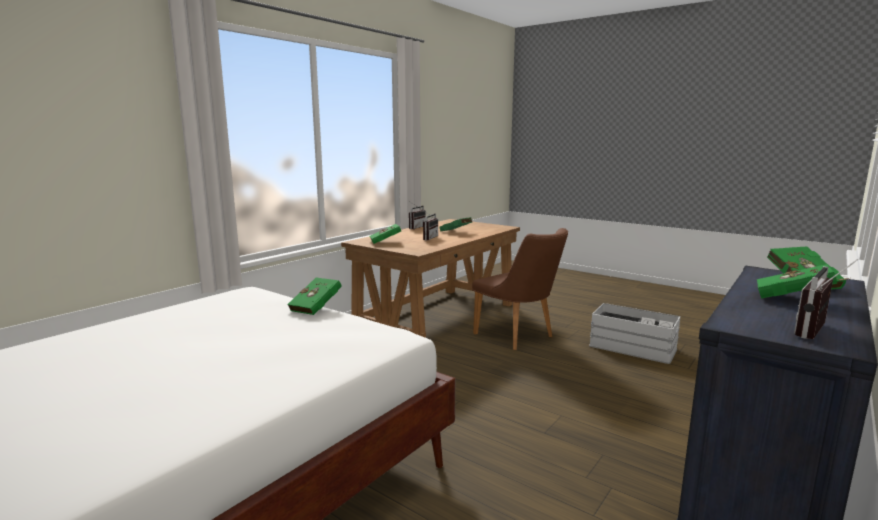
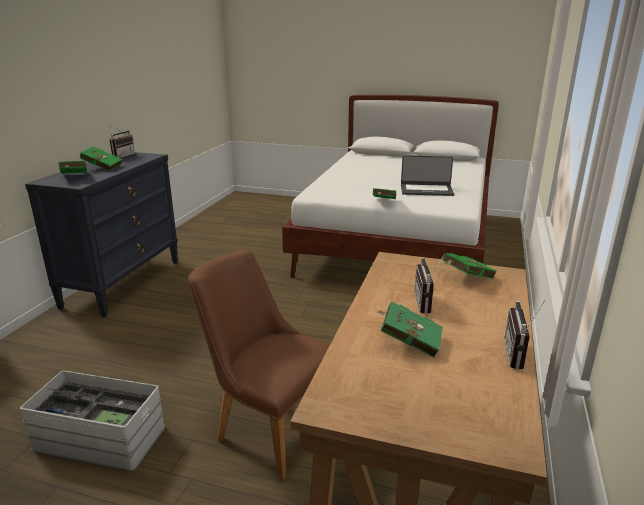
camera: 160 degrees right, 10 degrees up
(212, 320) = (426, 190): none -> laptop

